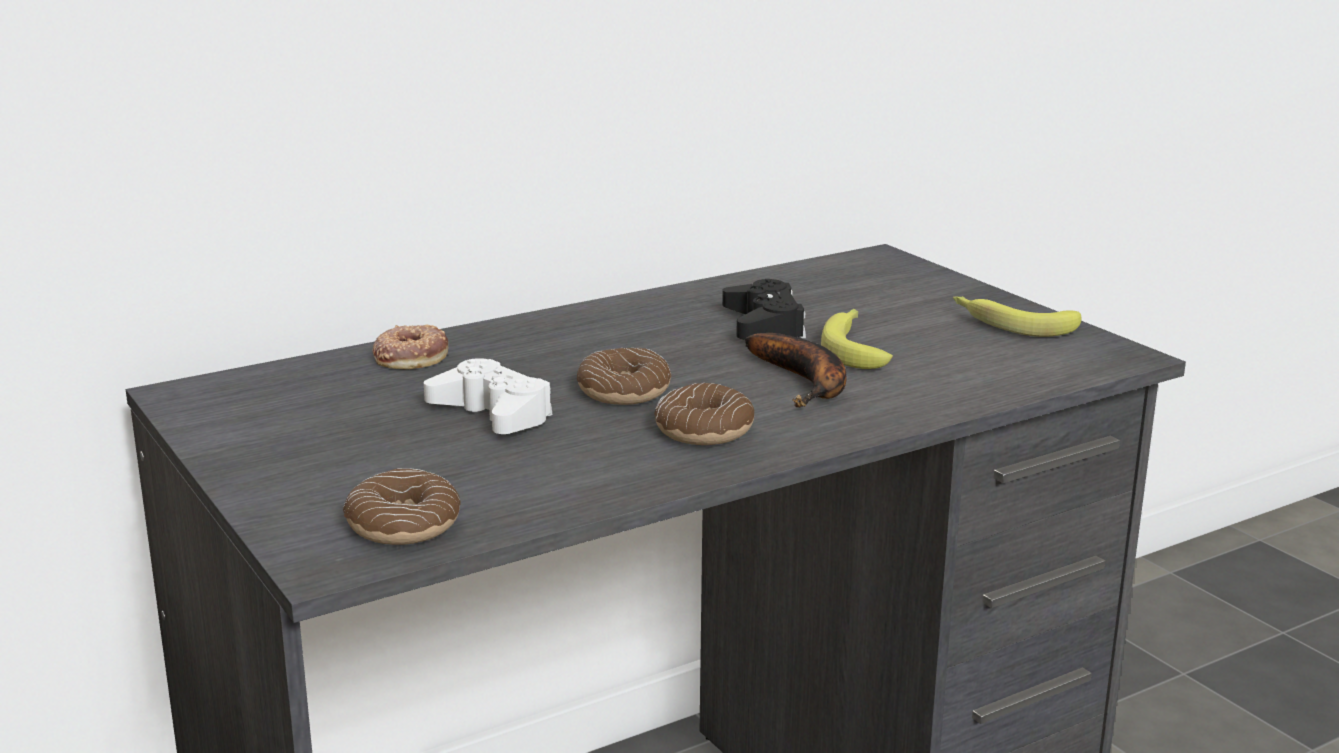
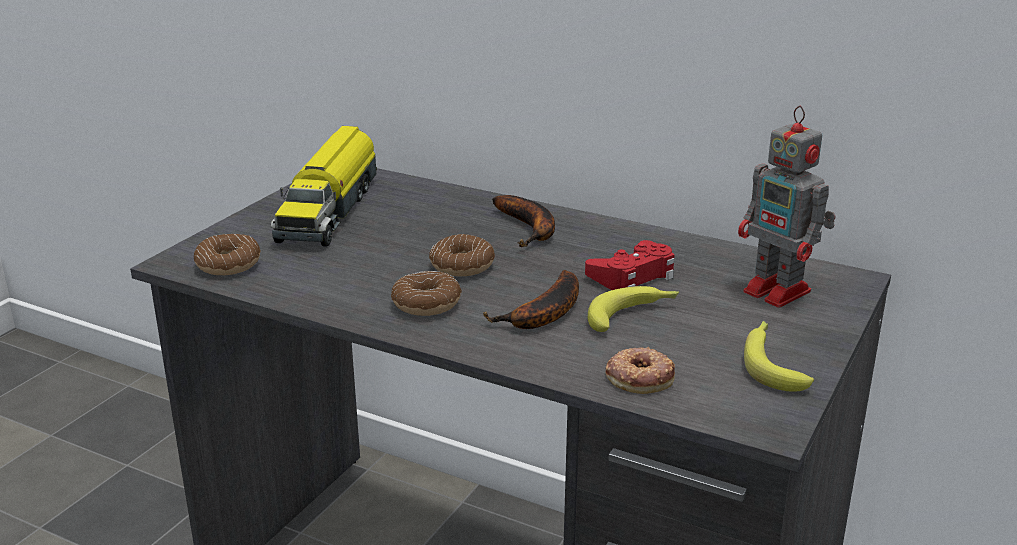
camera: 60 degrees right, 5 degrees up
(315, 426) = (329, 209): none -> toy truck
(410, 356) = (448, 199): donut -> donut (639, 377)
(492, 413) = (390, 242): white game controller -> none
(571, 338) = (530, 229): none -> banana
(764, 326) = (633, 276): black game controller -> red game controller
(876, 285) = (780, 292): none -> toy robot

